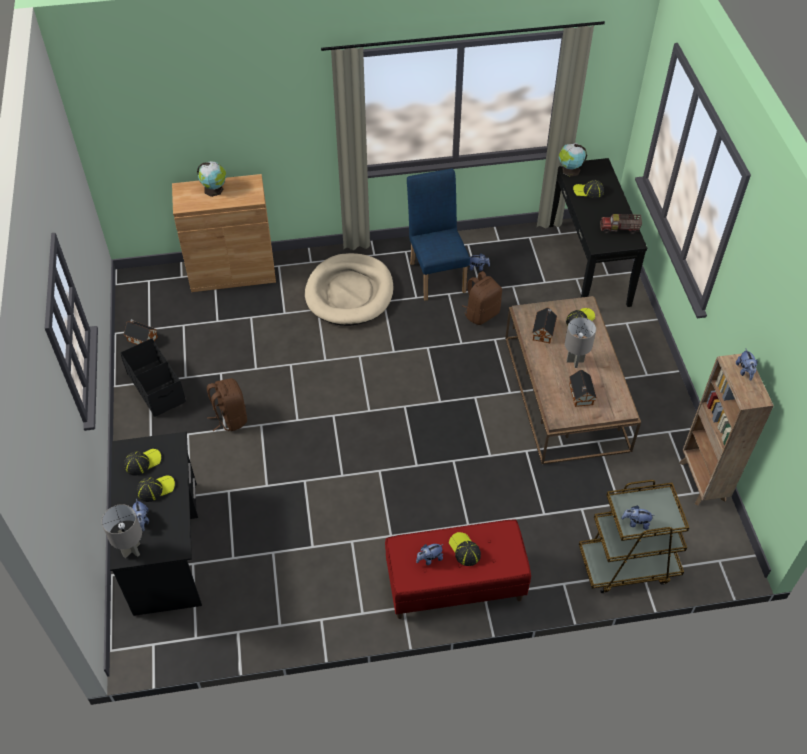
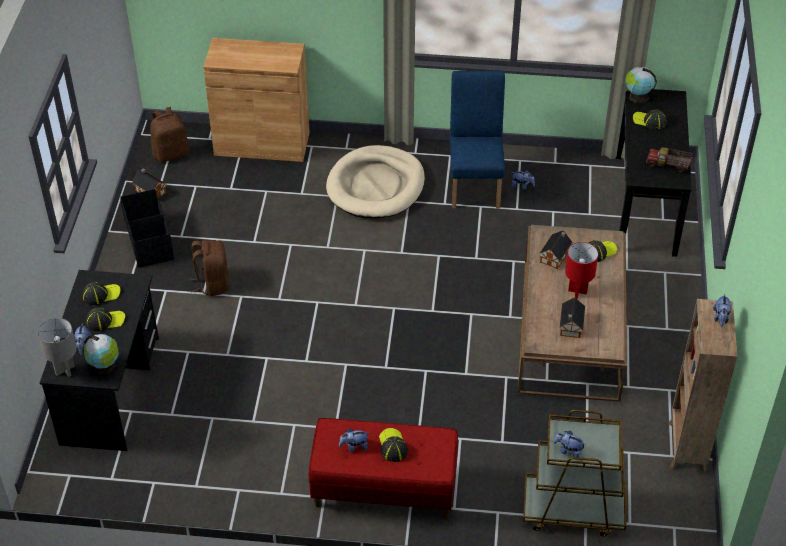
camera: 15 degrees right, 5 degrees down
(214, 190) = (252, 51): globe -> globe (104, 366)
(481, 313) = (508, 233): brown backpack -> brown backpack (171, 153)
(575, 361) = (578, 291): grey table lamp -> red table lamp

